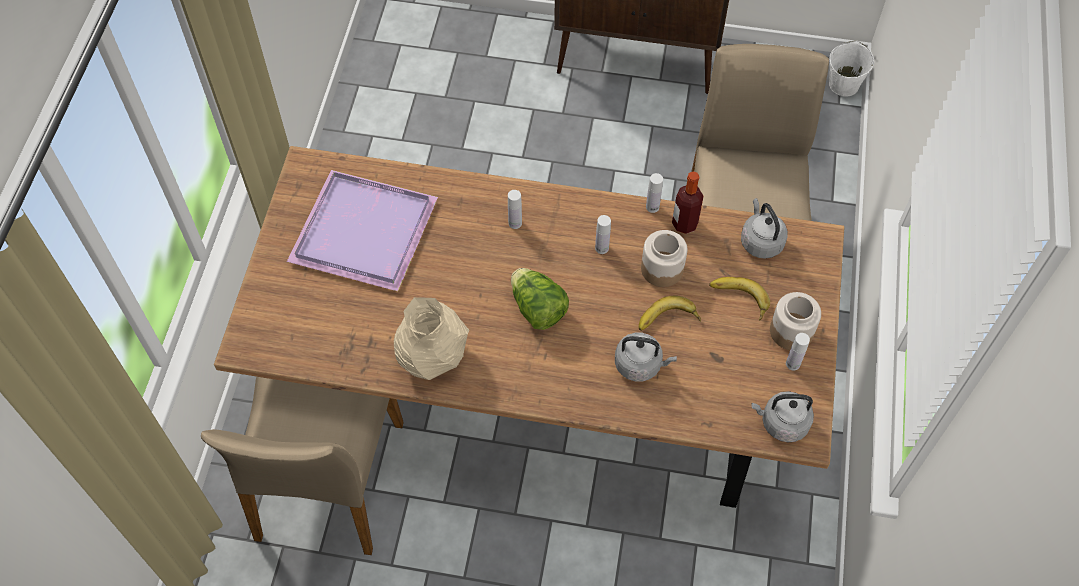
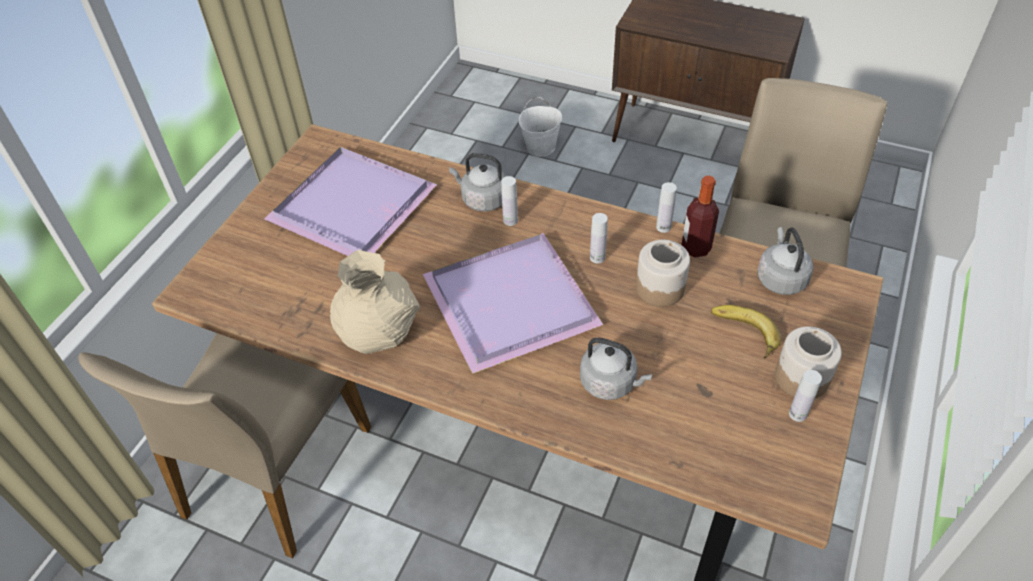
camera: 15 degrees right, 10 degrees down
(537, 309) = (509, 305): lettuce -> purple tray
(668, 321) = (654, 342): banana -> none
(781, 423) = (772, 480): grey kettle -> grey kettle (482, 199)
(844, 84) = (899, 187): white bucket -> white bucket (541, 147)

